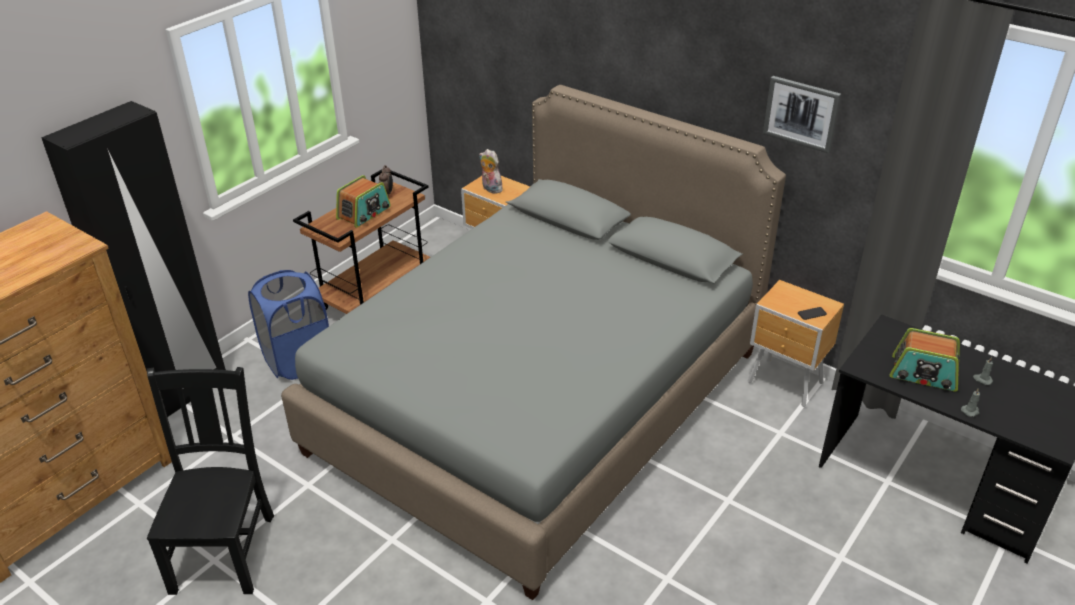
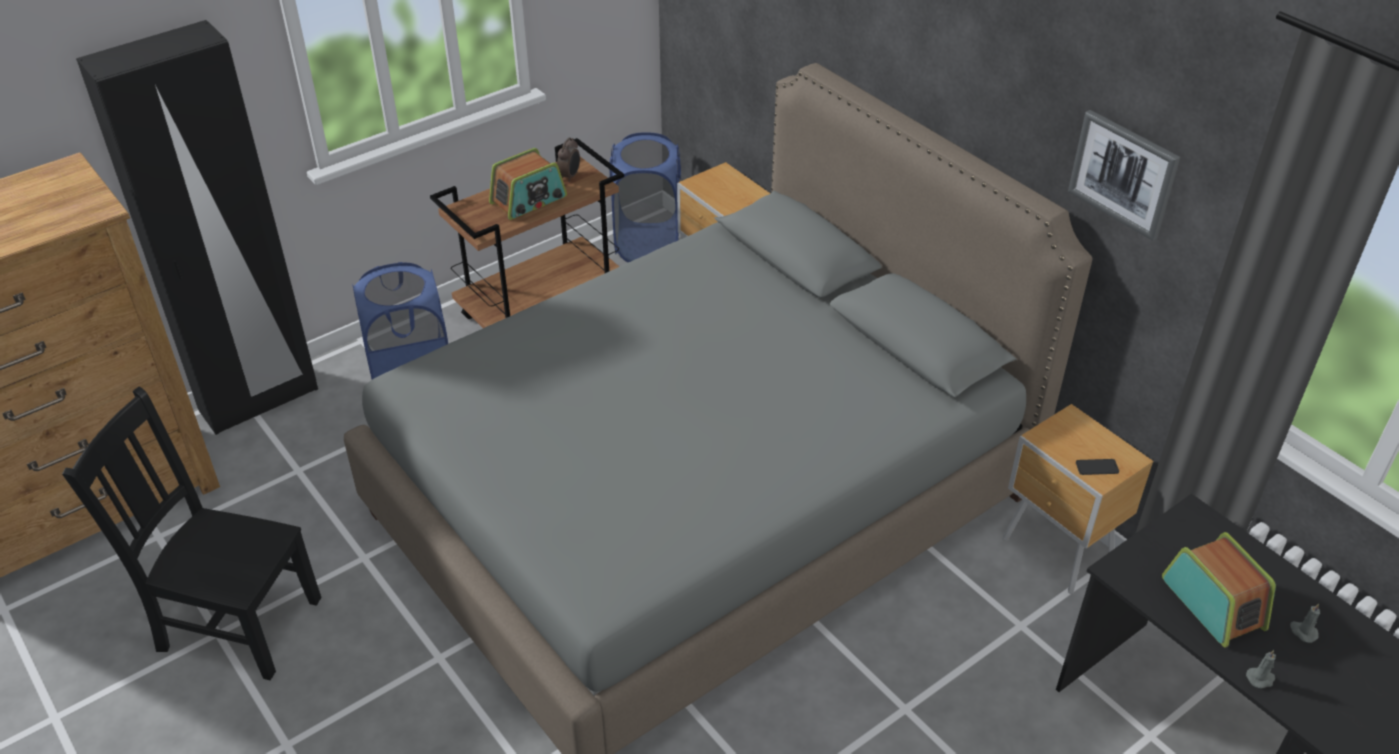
camera: 15 degrees right, 5 degrees up
(225, 550) = (235, 622): black chair -> black chair turned 90 degrees counterclockwise
(434, 241) = (647, 244): none -> blue laundry basket
(490, 189) = (716, 190): plush toy -> none
(923, 374) = (1214, 603): radio -> radio turned 150 degrees counterclockwise

